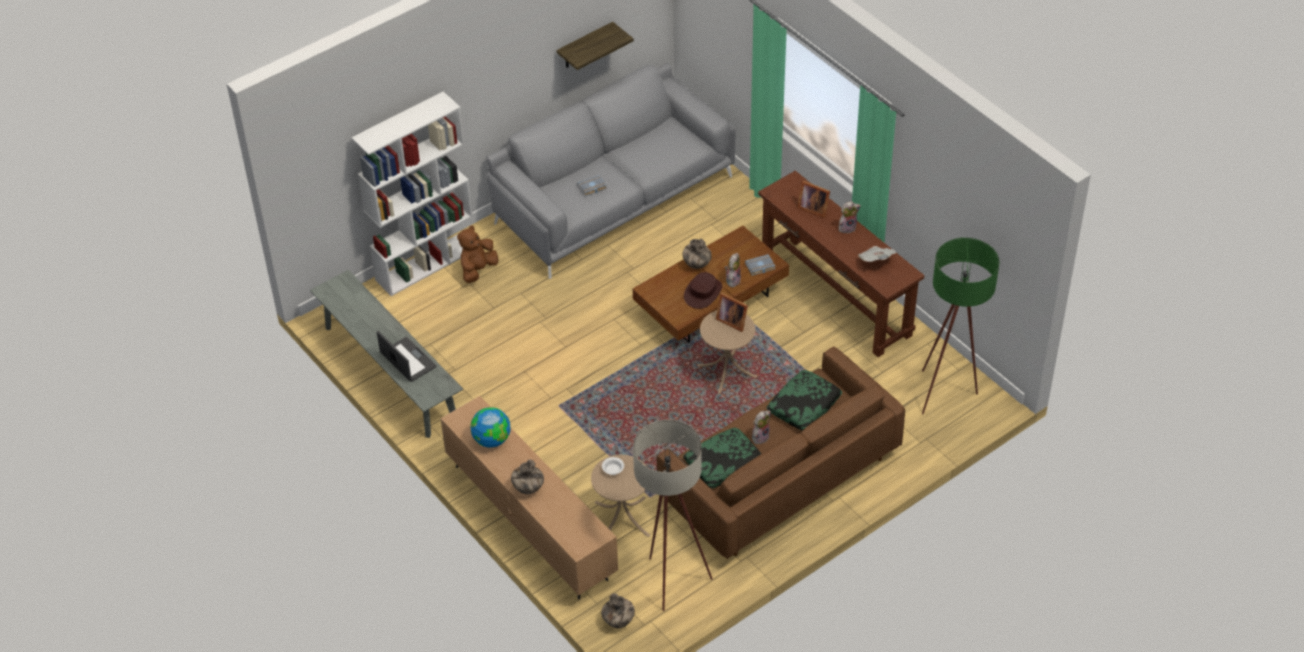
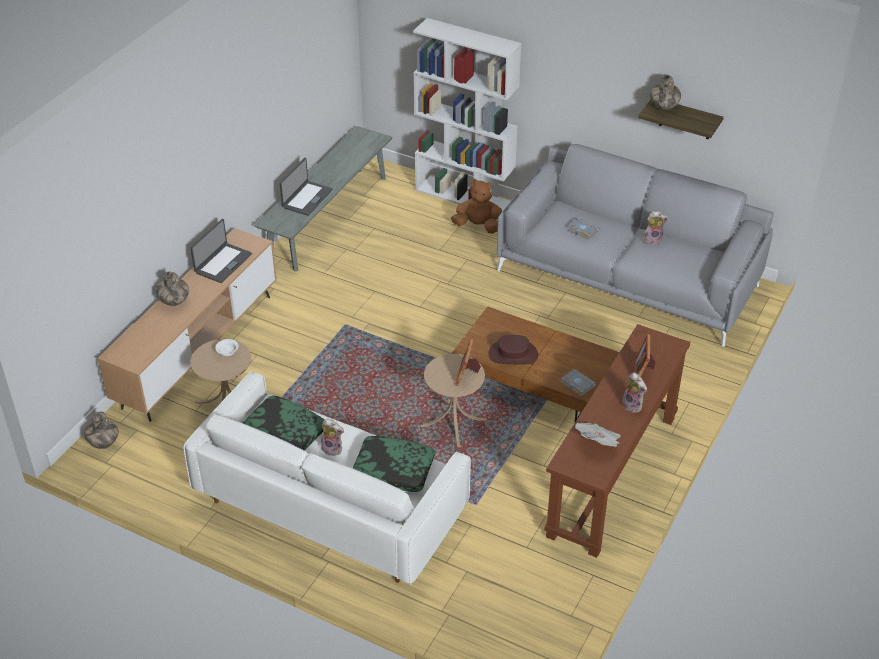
camera: 65 degrees right, 5 degrees down
(491, 439) = (222, 263): globe -> laptop
(670, 577) = (169, 463): beige floor lamp -> none
(696, 264) = (548, 338): vase -> vase (663, 107)
(732, 280) = (544, 370): plush toy -> plush toy (653, 240)
(779, 478) = (331, 505): brown sofa -> white sofa
(948, 393) = (528, 616): green floor lamp -> none

